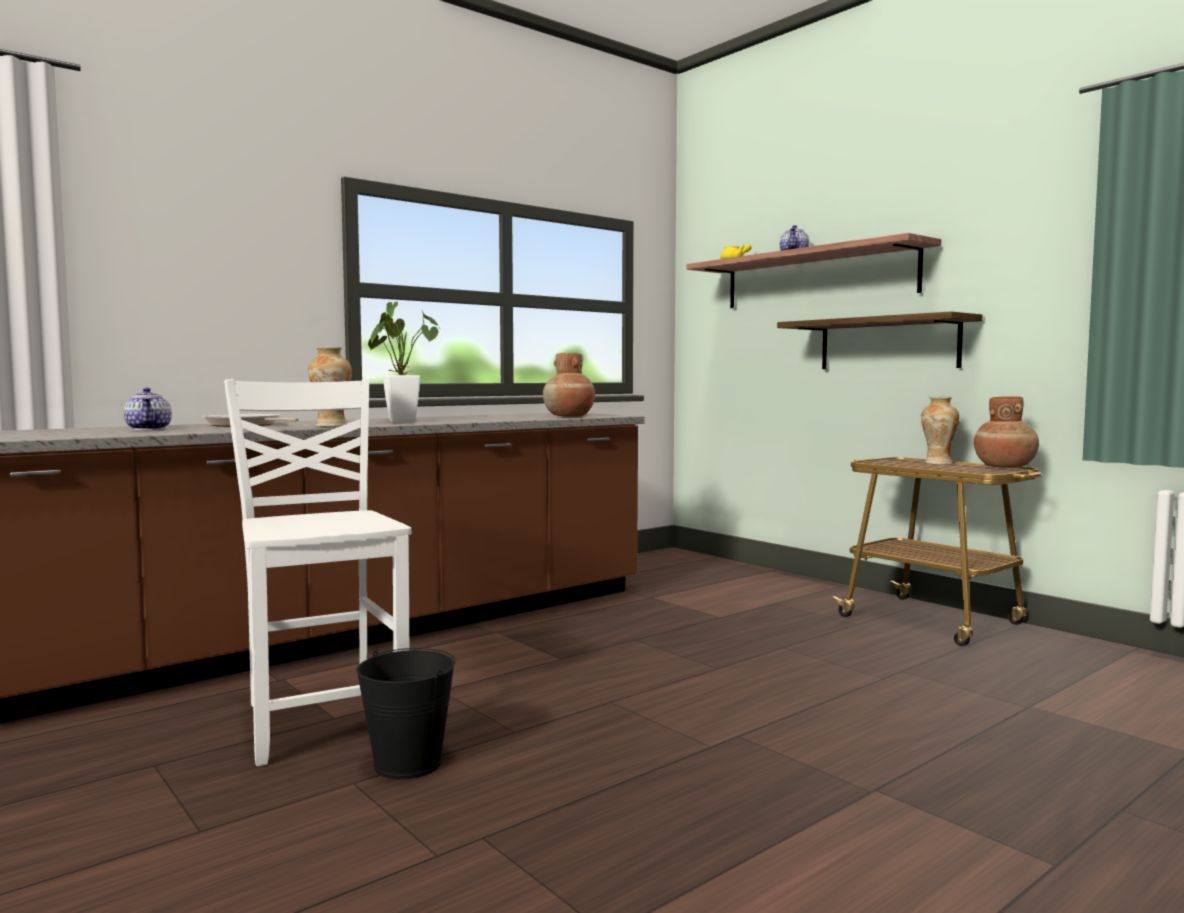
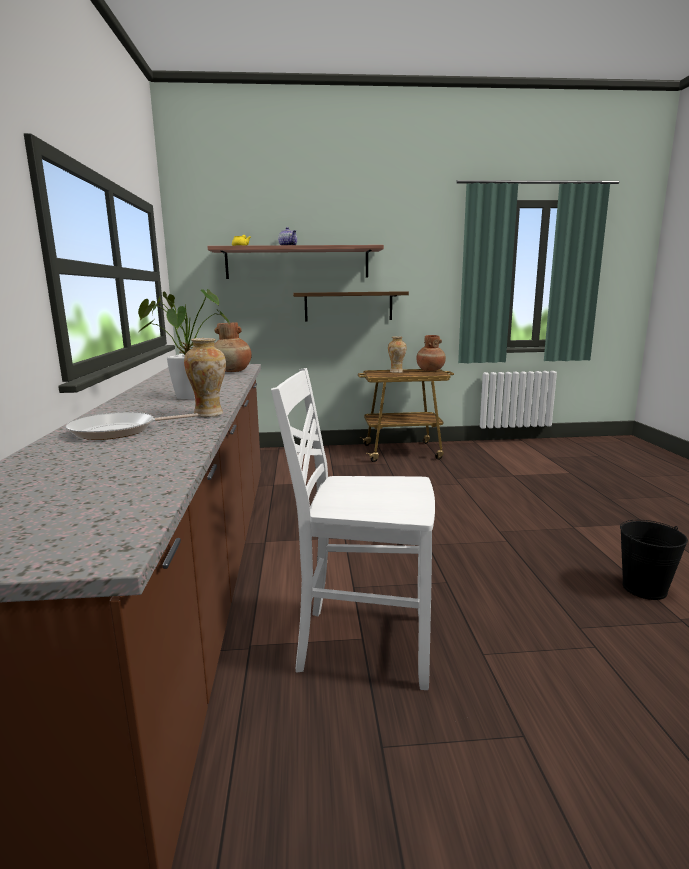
camera: 55 degrees left, 10 degrees up
(149, 429) = (89, 461): teapot -> none
(407, 764) = (468, 628): black bucket -> black bucket (644, 588)

